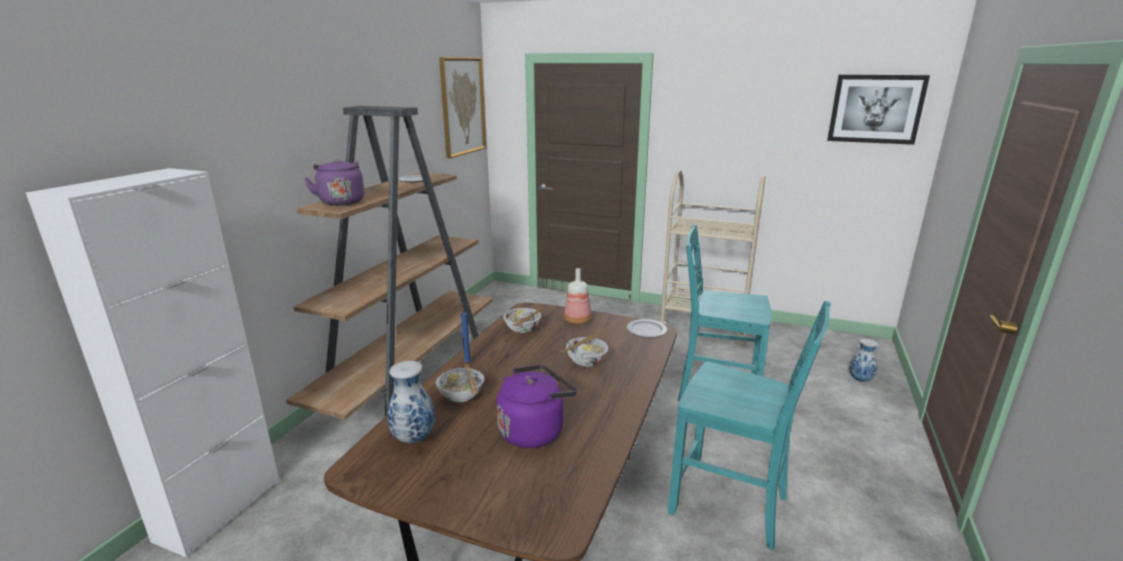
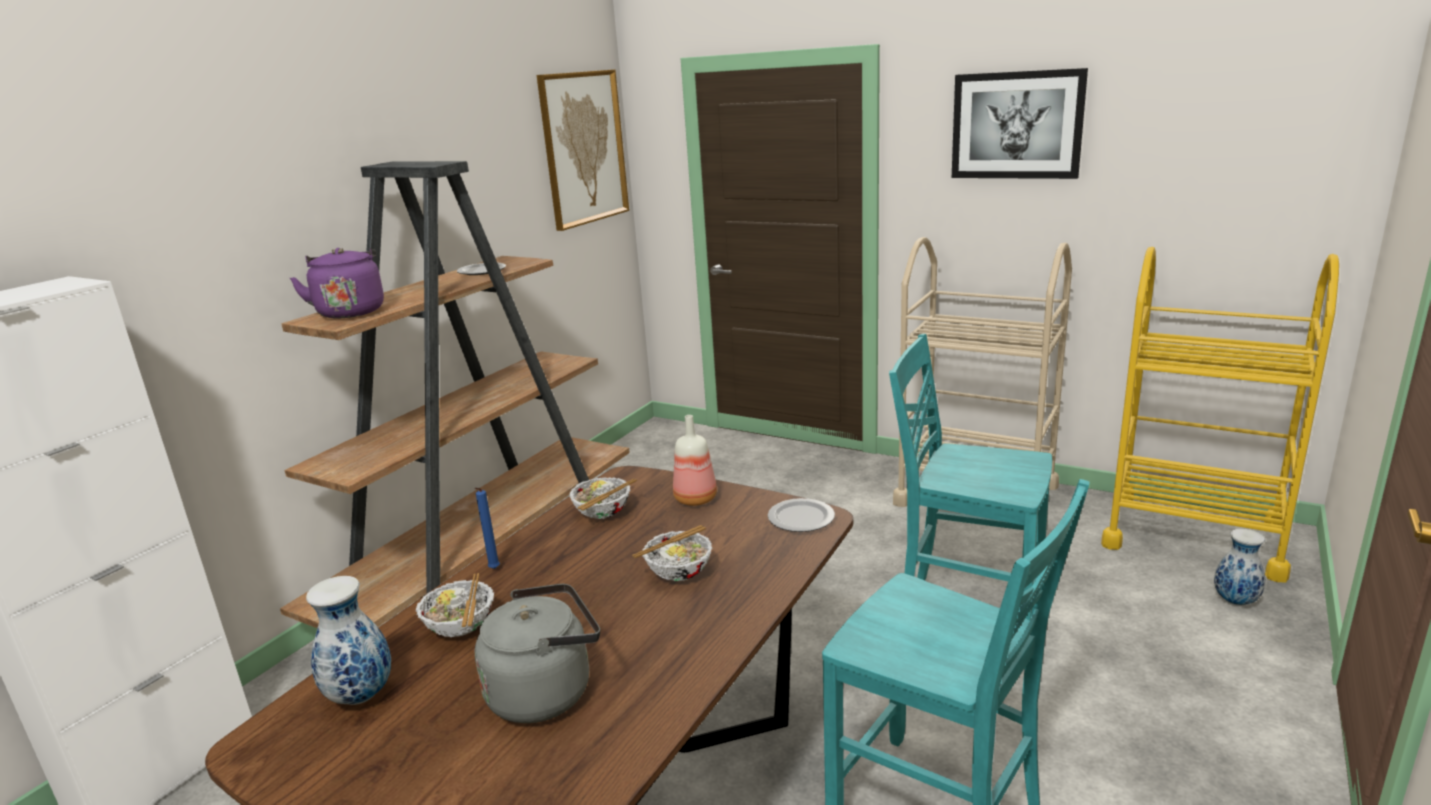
camera: 10 degrees right, 0 degrees up
(534, 430) = (546, 691): purple kettle -> grey kettle
(829, 345) = (1193, 535): none -> yellow cart
(875, 109) = (1268, 119): picture -> picture (1016, 125)

